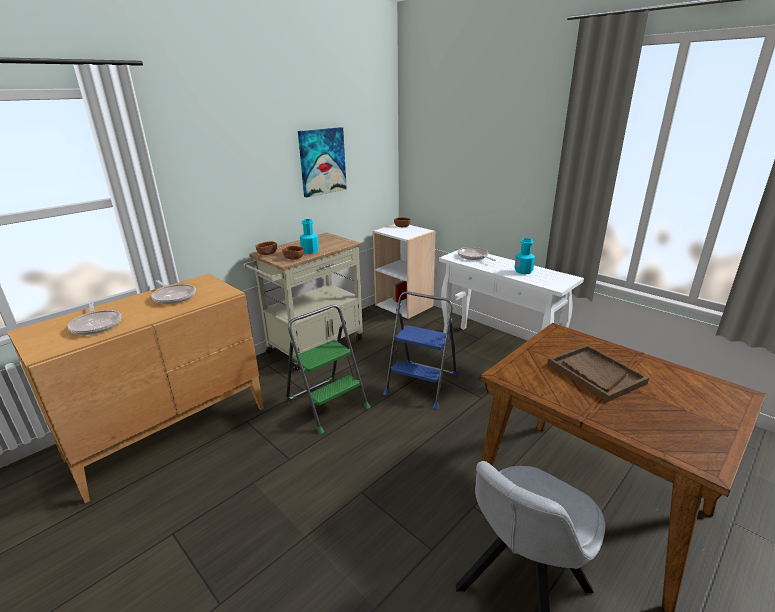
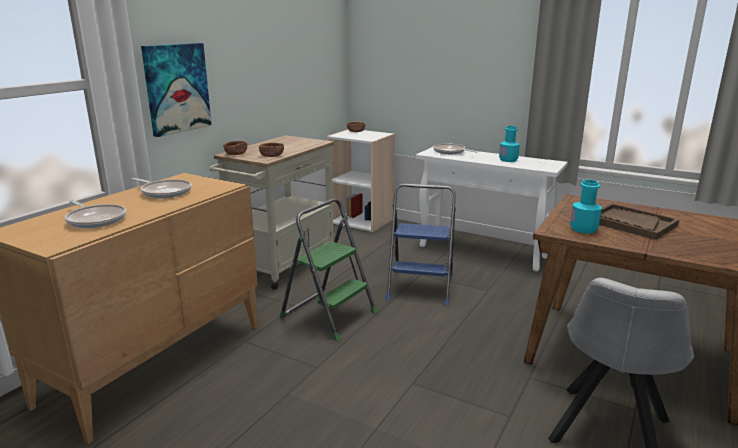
camera: 15 degrees left, 5 degrees down
(310, 251) = (284, 150): turquoise bottle -> turquoise bottle (583, 229)
(322, 161) = (281, 55): picture -> picture (176, 88)

